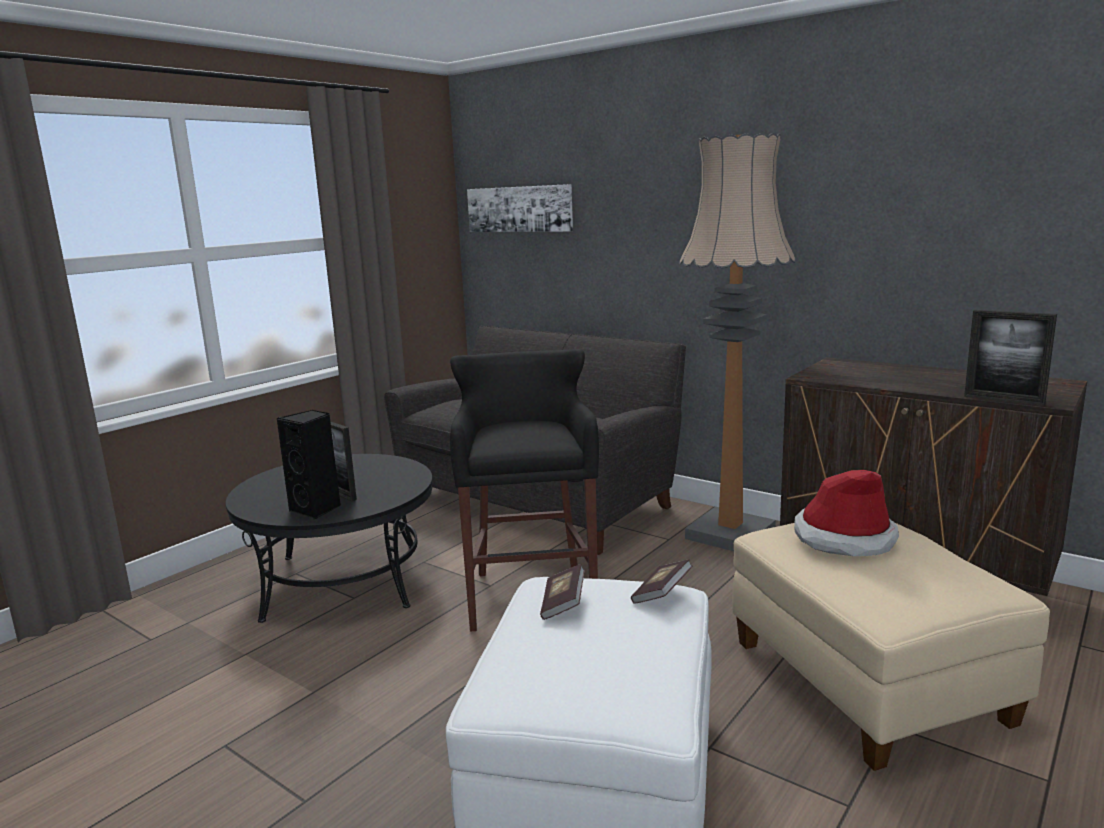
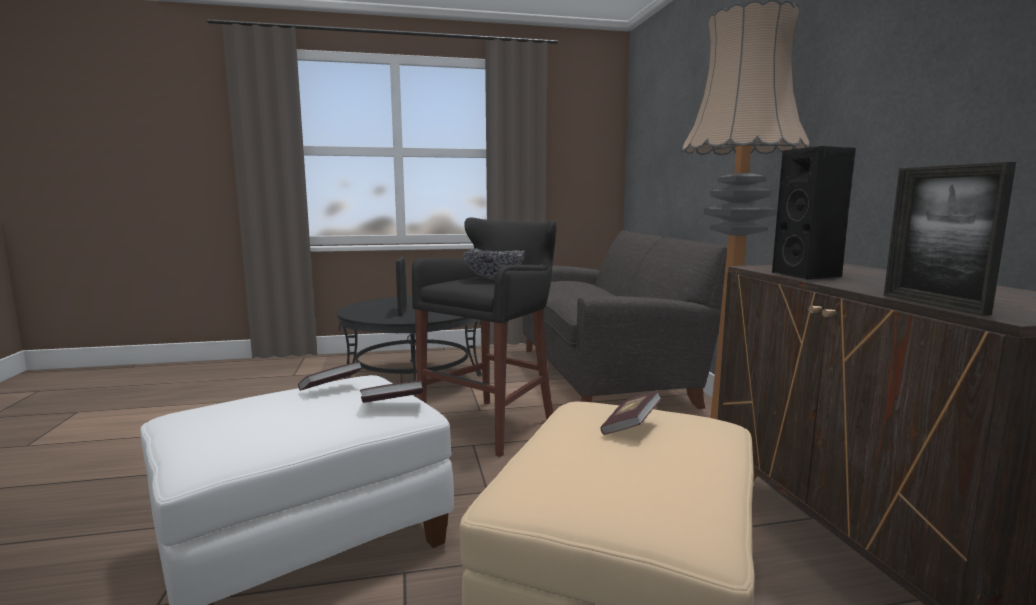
camera: 40 degrees right, 5 degrees down
(317, 509) = (374, 315): black speaker -> black speaker (809, 275)
(519, 209) = (653, 131): picture -> none
(522, 427) = (494, 278): none -> bowl
(844, 538) = (630, 426): hat -> book

